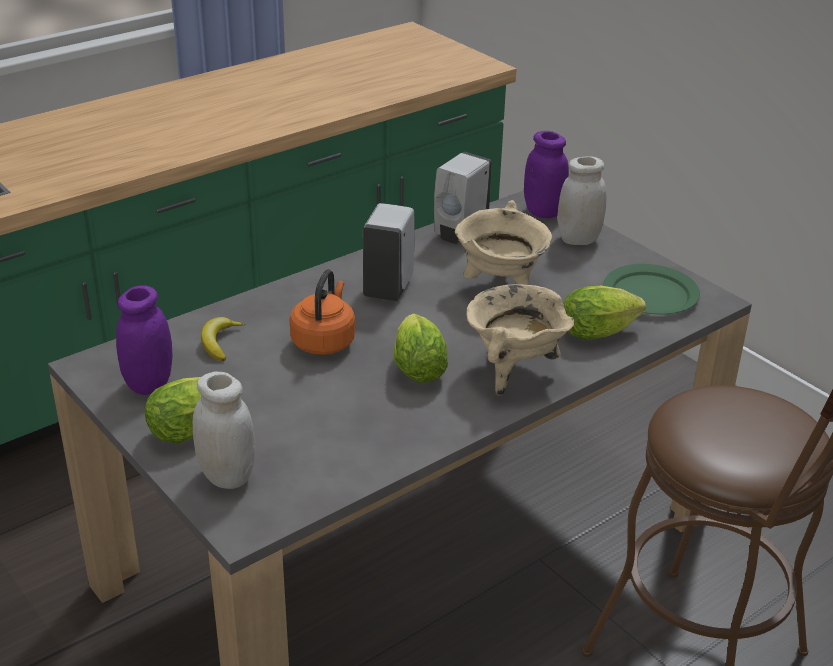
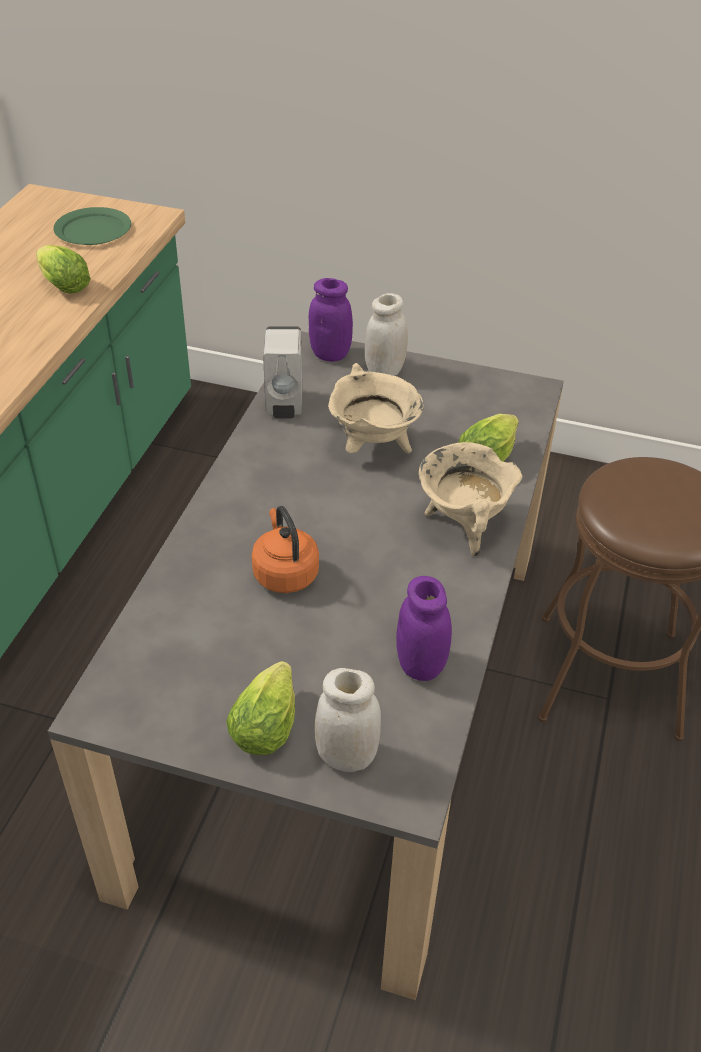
camera: 35 degrees left, 10 degrees up
(149, 383) = (175, 699): purple jar -> purple jar (420, 665)
(220, 343) = (194, 621): banana -> none
(389, 287) = (282, 489): white soap dispenser -> none
(417, 366) = (386, 559): lettuce -> lettuce (62, 285)
(651, 294) = (488, 403): green plate -> green plate (94, 230)

